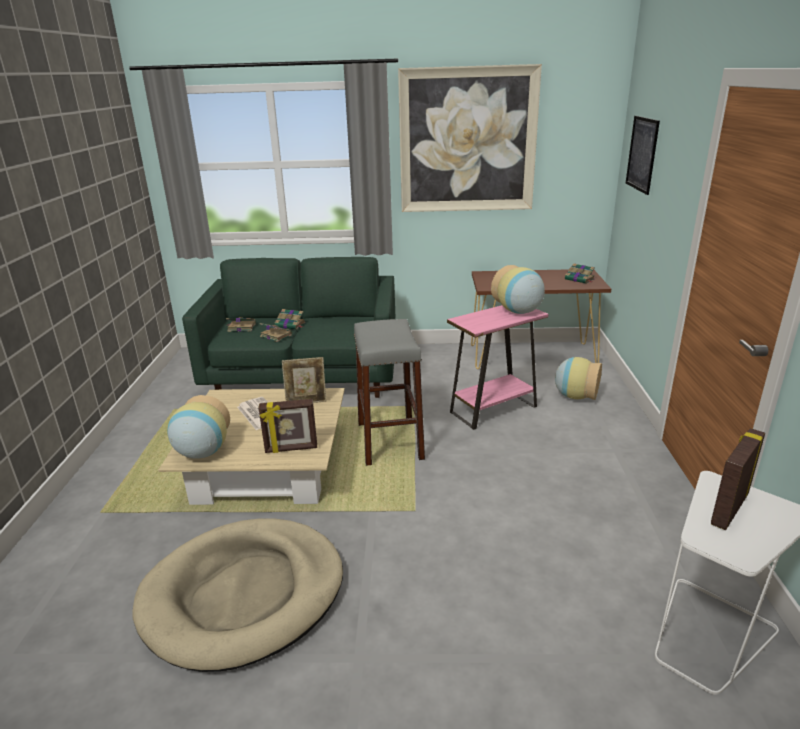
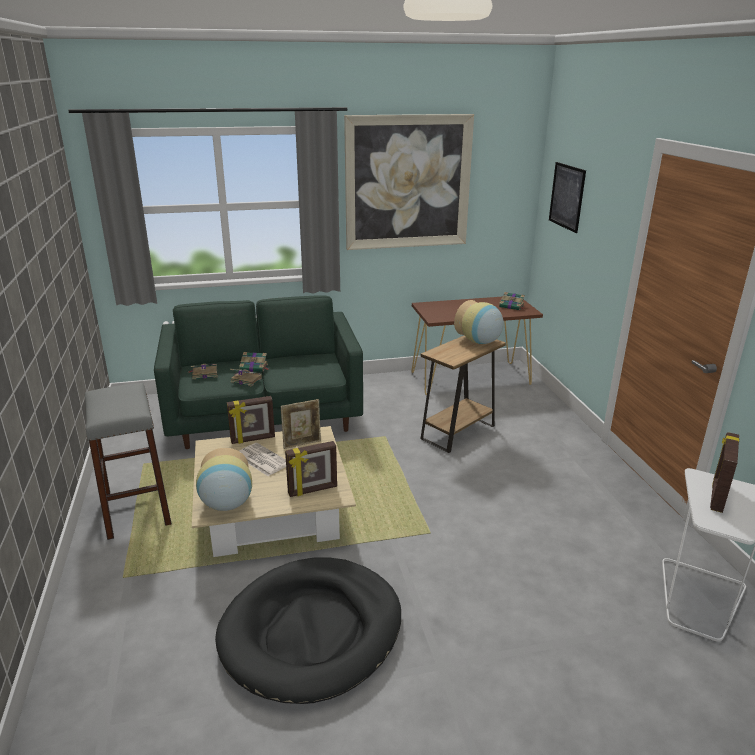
camera: 15 degrees left, 0 degrees up
(244, 595) = (312, 631): beige dog bed -> black dog bed
(262, 393) = (253, 439): none -> picture frame
(390, 440) = (377, 471): grey stool -> grey stool (136, 508)
(493, 409) = (458, 432): pink side table -> brown side table
(575, 396) = (523, 413): vase -> none

